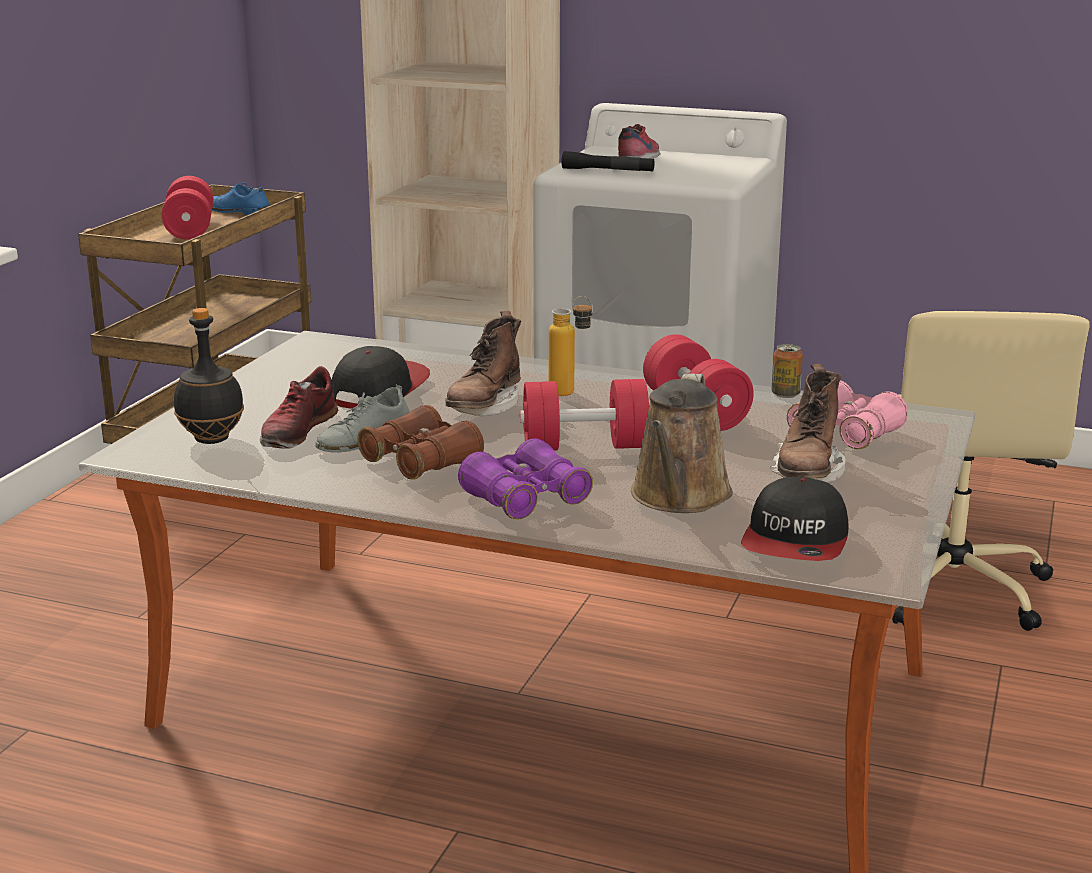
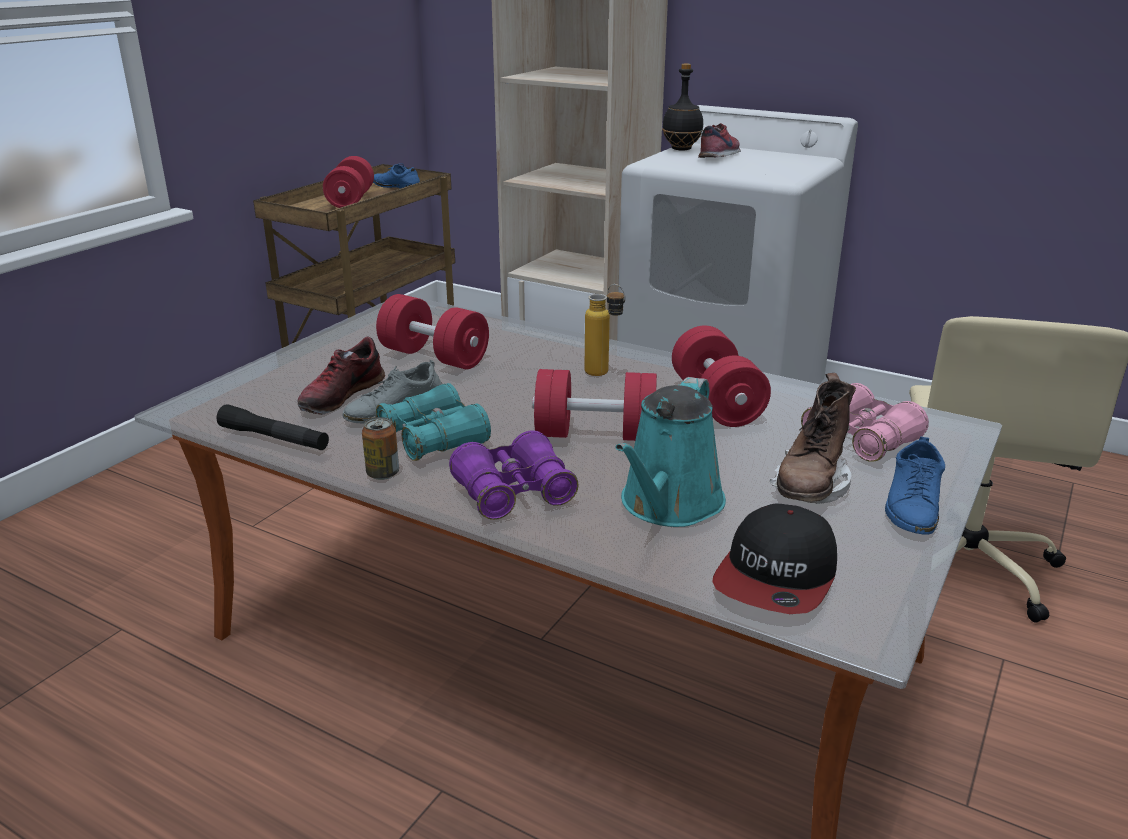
camera: 10 degrees right, 5 degrees up
(212, 439) = (261, 399): black bottle -> black bottle (682, 149)
(379, 389) = (434, 357): cap -> red dumbbell
(421, 461) = (434, 439): brown binoculars -> turquoise binoculars
(484, 407) = (519, 383): brown boot -> none
(607, 171) = (688, 164): black flashlight -> black flashlight (274, 438)
(679, 497) = (668, 505): brown watering can -> turquoise watering can
(785, 394) = (810, 389): can -> can (383, 473)
(904, 480) = (913, 504): none -> blue shoe

